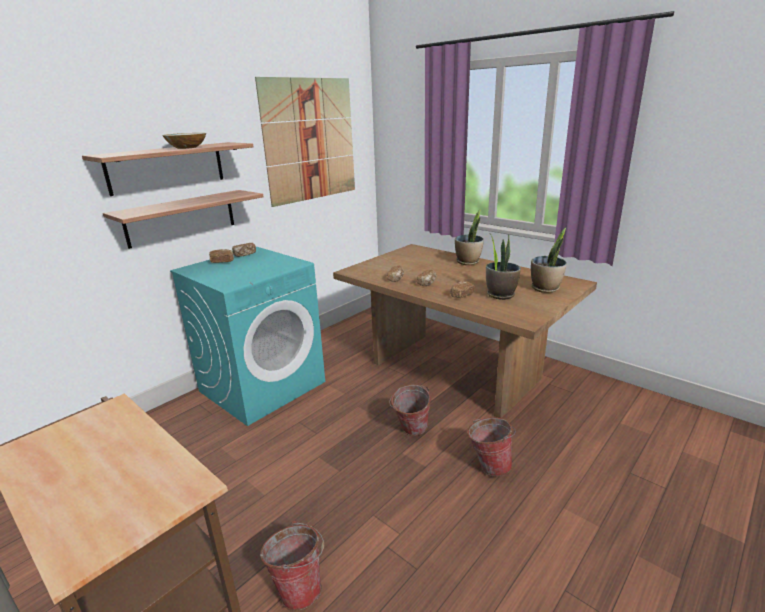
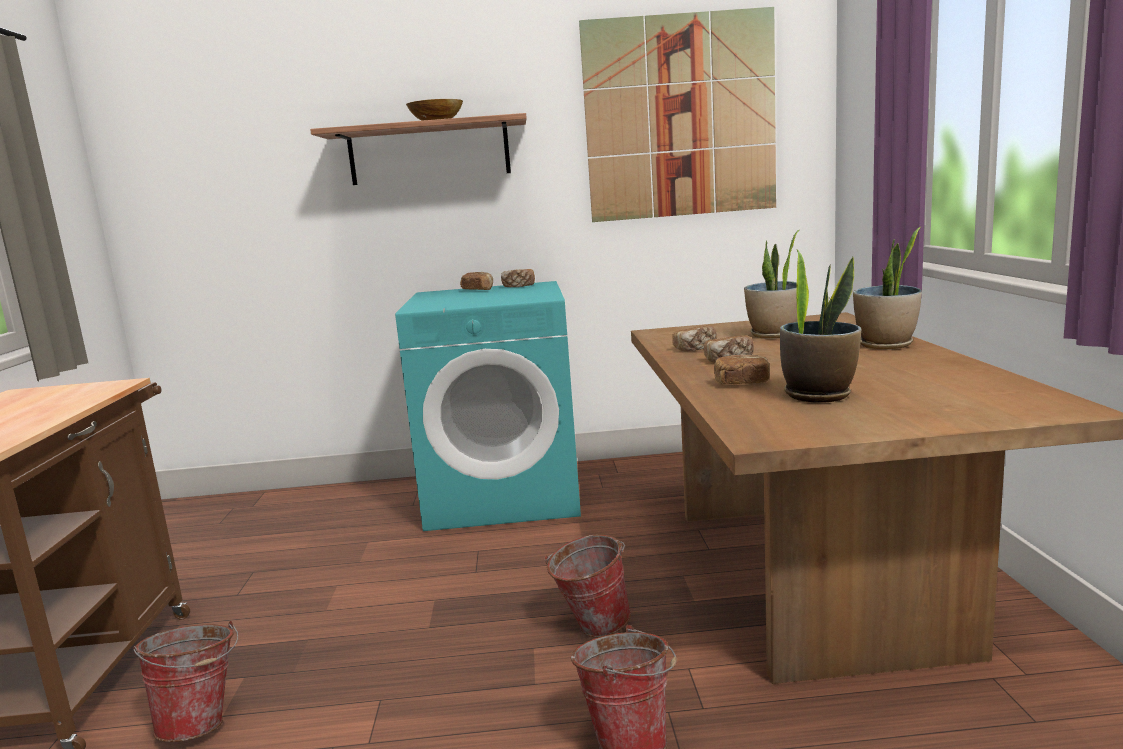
camera: 45 degrees right, 10 degrees down
(181, 218) = (442, 223): shelf -> none
(545, 288) = (948, 403): potted plant -> potted plant (773, 335)

